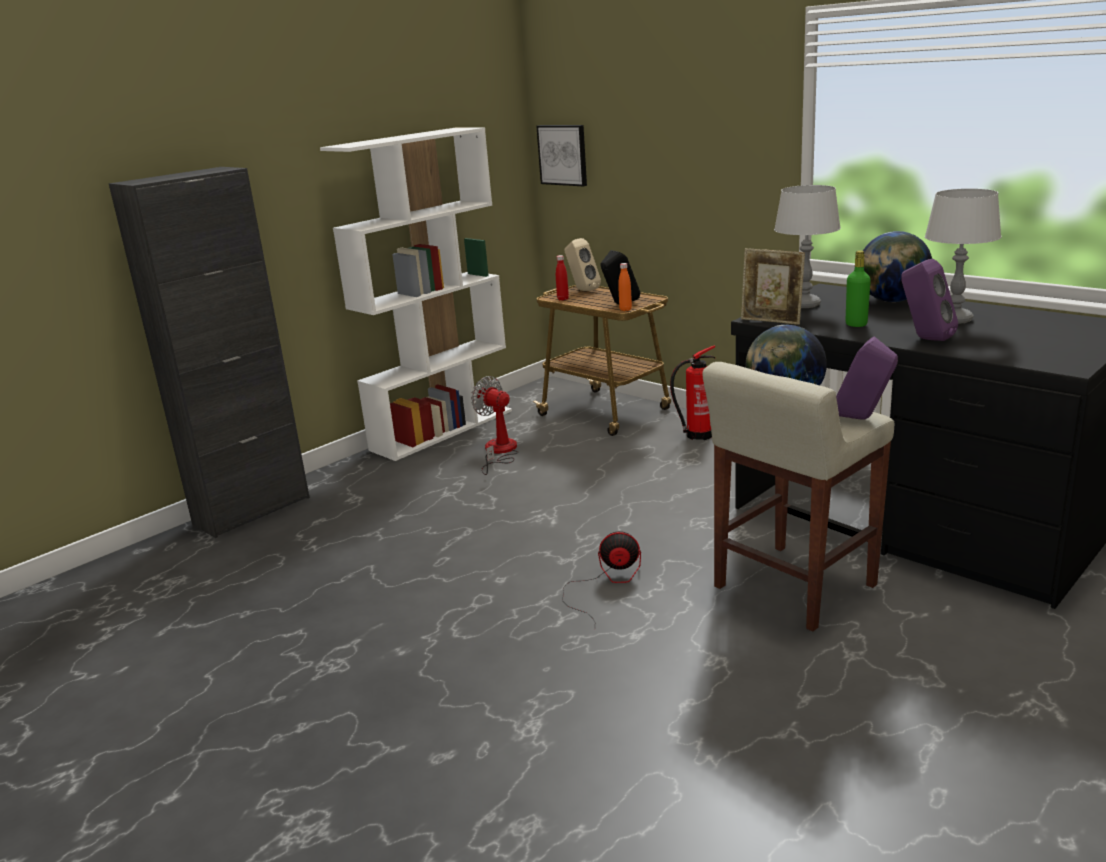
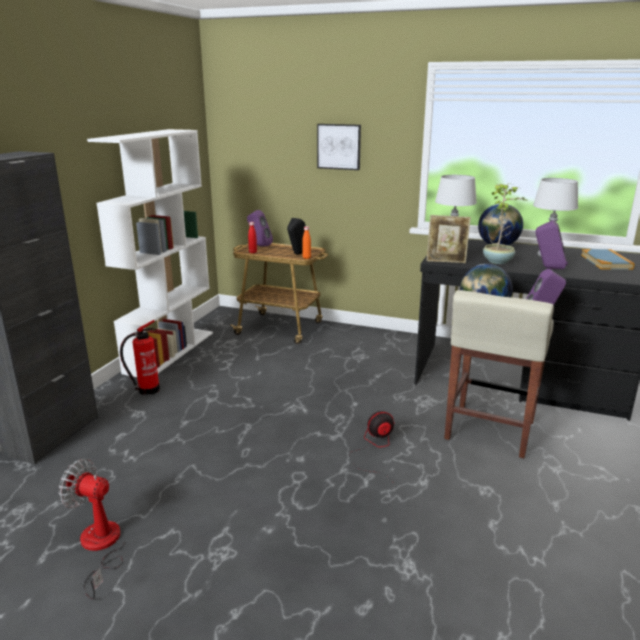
camera: 25 degrees left, 0 degrees up
(499, 452) = (226, 364): fan -> fan (100, 547)
(563, 155) = (236, 152): picture -> picture (339, 146)
(582, 290) = (259, 245): beige speaker -> purple speaker
(696, 435) = (352, 338): fire extinguisher -> fire extinguisher (146, 390)
(856, 324) = (498, 261): green bottle -> potted plant
(1048, 333) = (606, 262): none -> book

